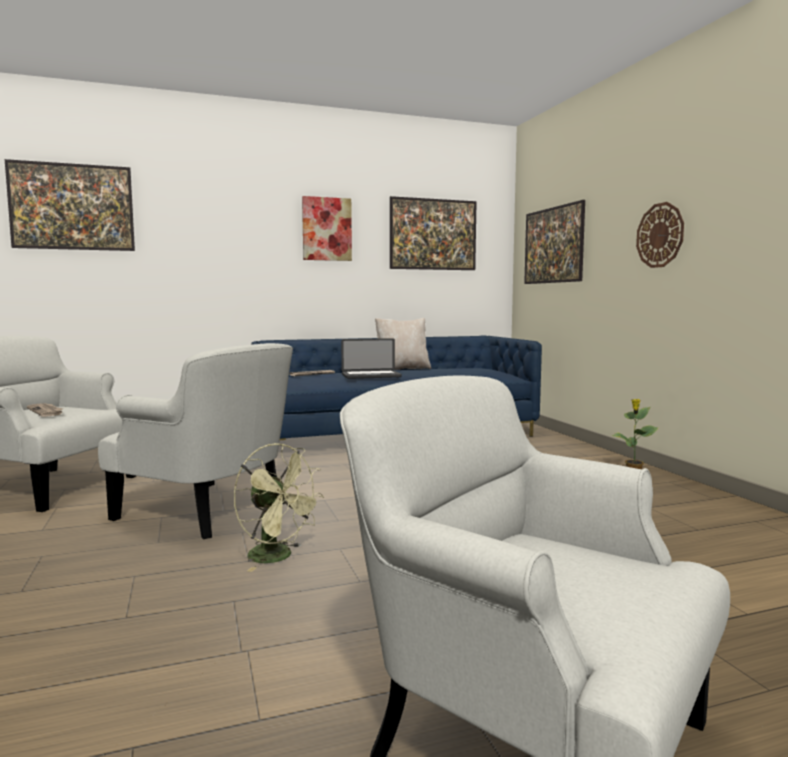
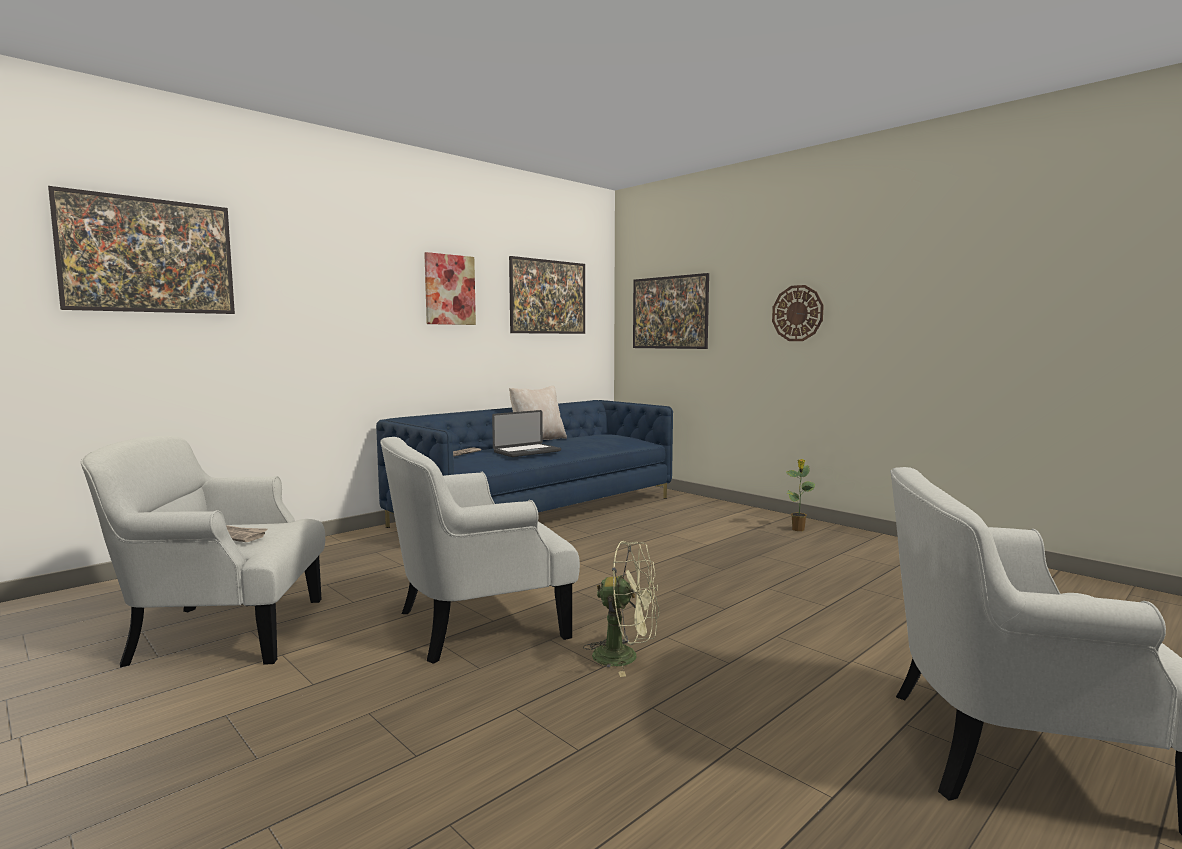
camera: 25 degrees left, 0 degrees up
(208, 510) = (475, 623): white armchair -> white armchair turned 150 degrees clockwise

